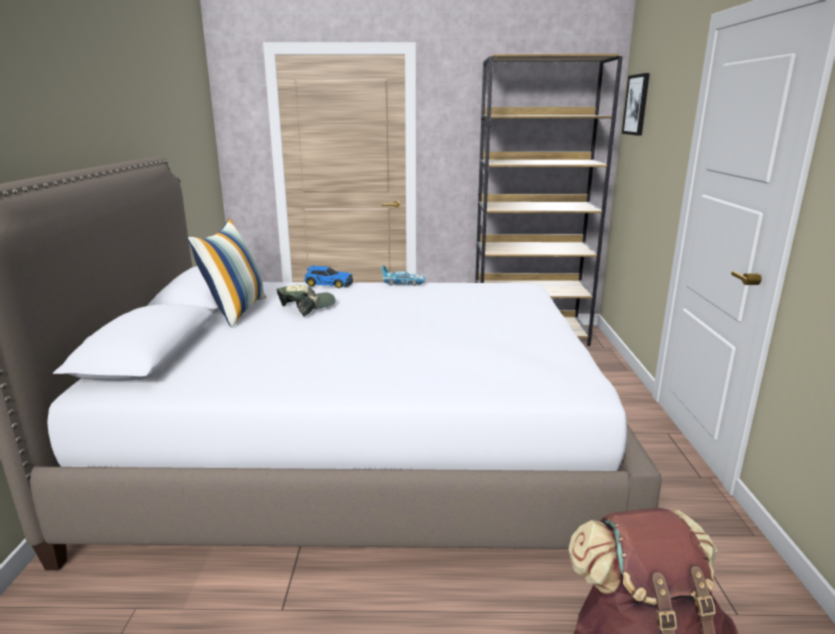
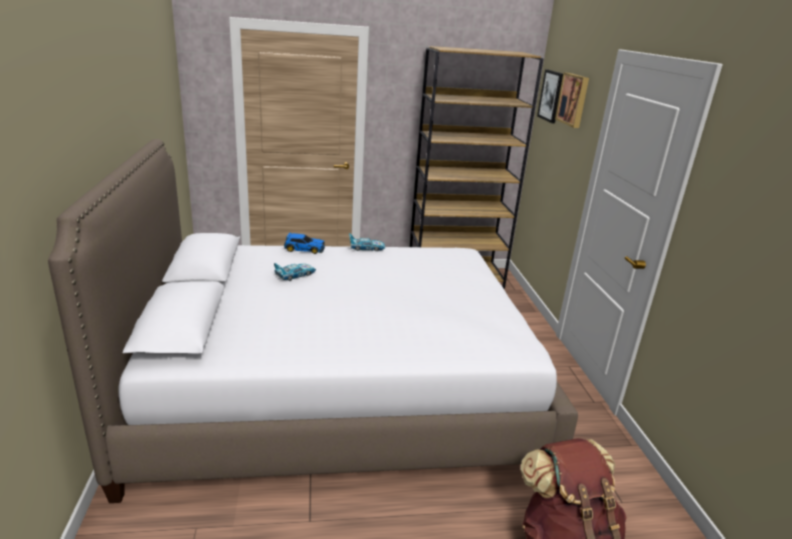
camera: 10 degrees left, 5 degrees up
(235, 311) = (236, 279): pillow -> none
(307, 307) = (295, 275): cap -> toy car
(662, 98) = (573, 99): none -> picture

